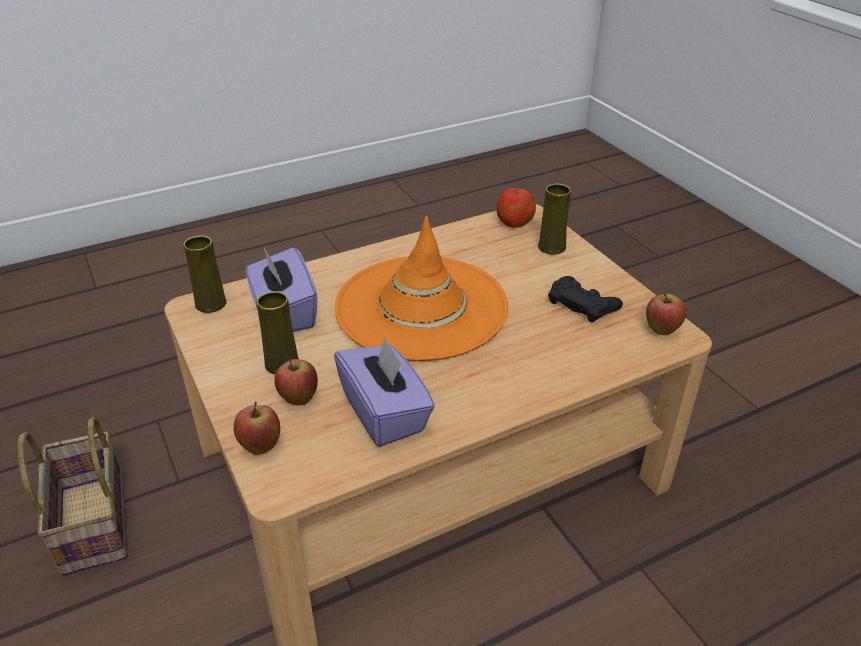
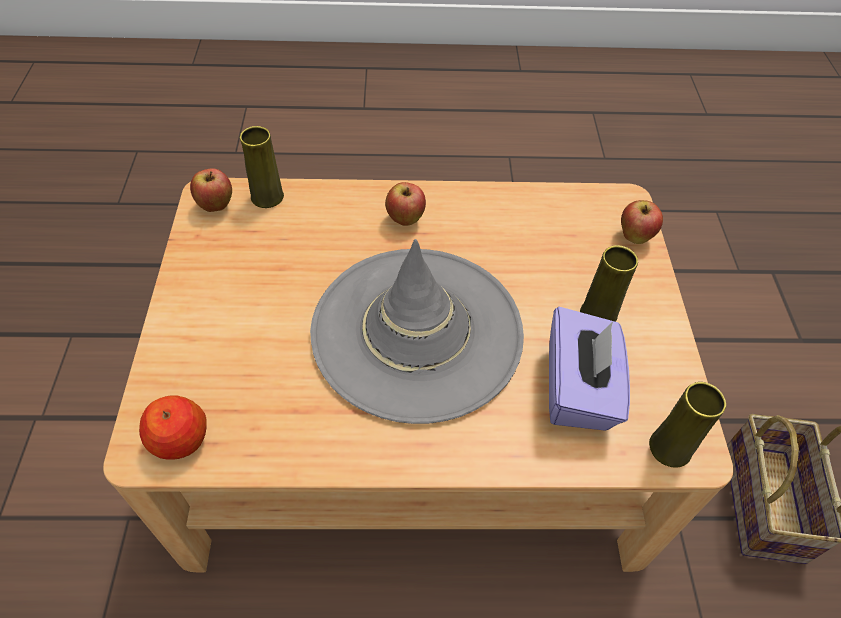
camera: 155 degrees left, 15 degrees up
(298, 399) = (591, 268): apple -> apple (405, 220)
(385, 413) = (519, 226): purple tissue box -> none
(421, 307) = (417, 331): orange hat -> grey hat
(551, 247) = (188, 362): yellow vase -> yellow vase (267, 197)
(582, 304) = (250, 264): black game controller -> none

